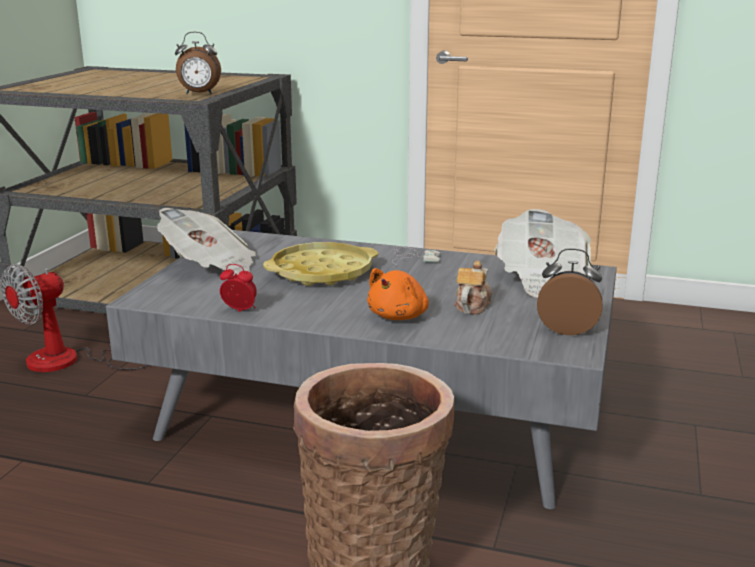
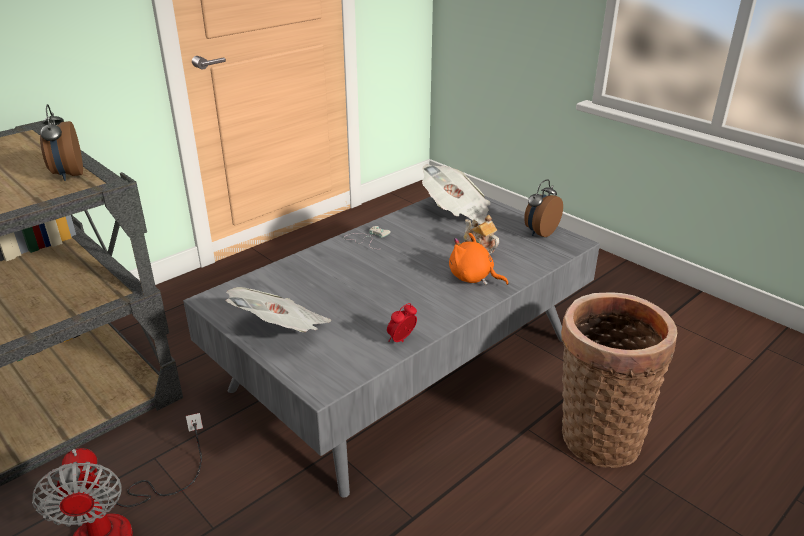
camera: 60 degrees left, 10 degrees up
(199, 93) = (67, 175): alarm clock -> alarm clock turned 135 degrees clockwise
(322, 272) = (357, 282): yellow tray -> none
(399, 316) = (473, 278): orange plush toy -> orange plush toy turned 150 degrees clockwise

